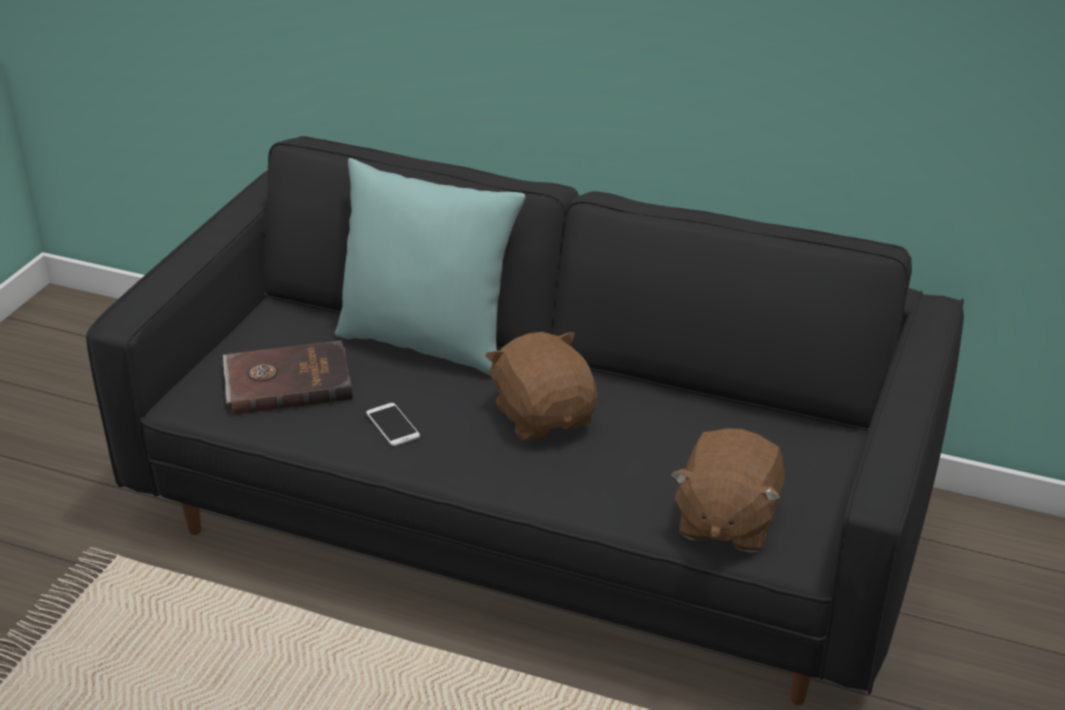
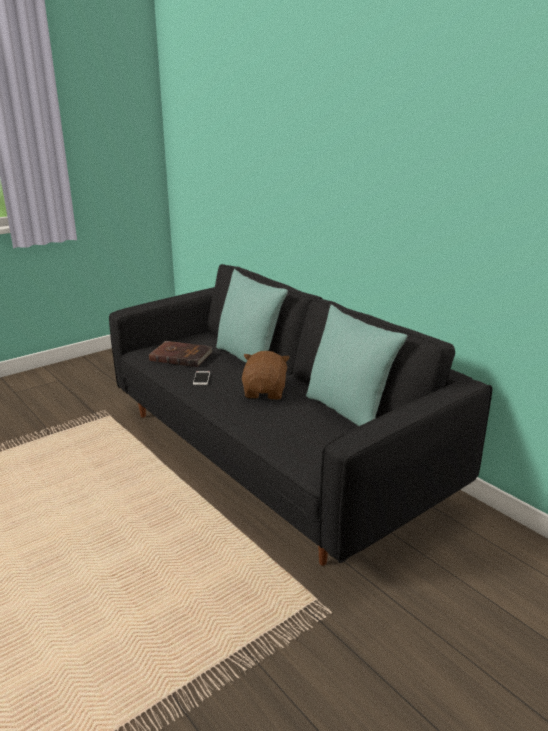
camera: 30 degrees right, 10 degrees down
(724, 410) = (348, 411): none -> turquoise pillow
(725, 521) = (299, 449): brown plush toy -> none

